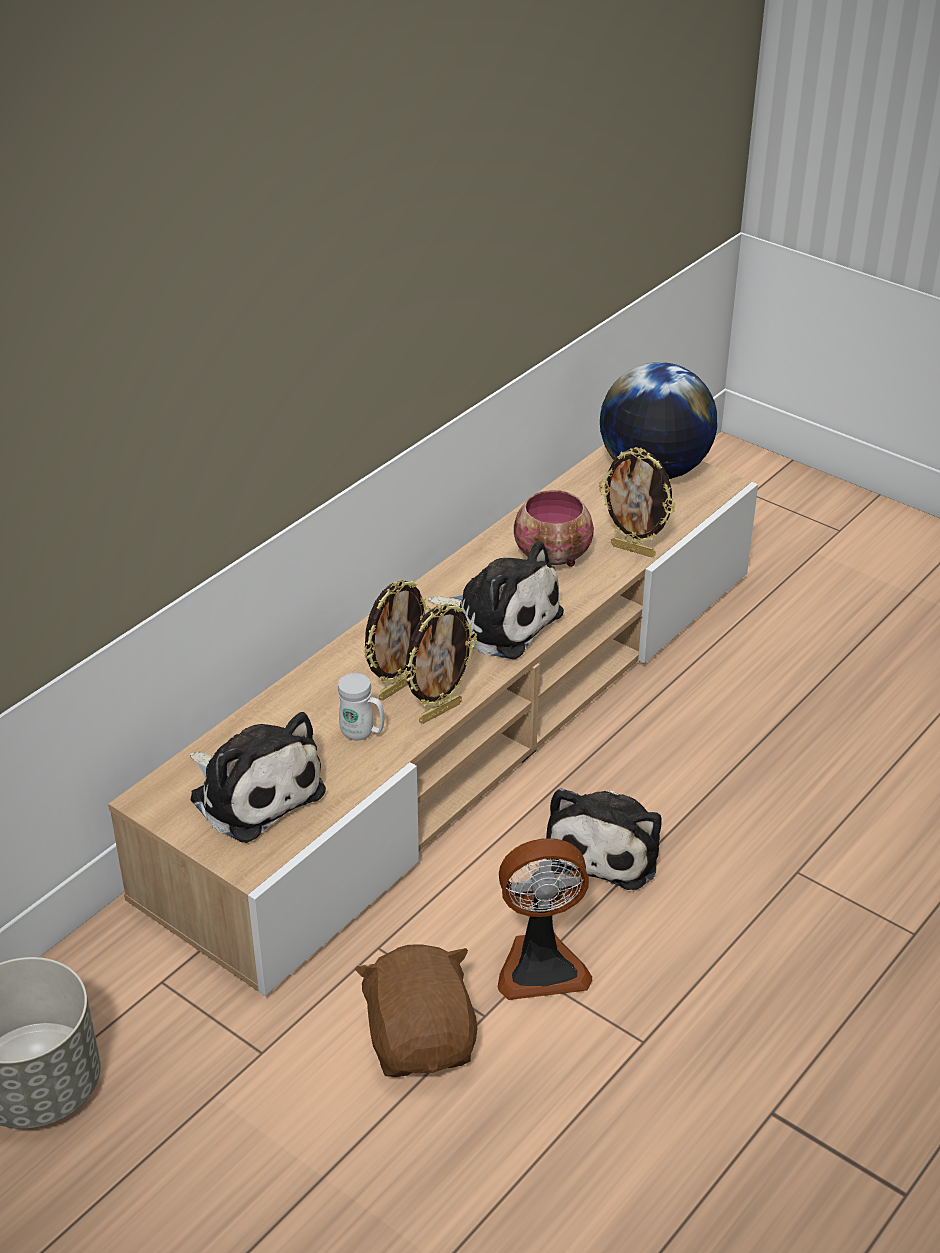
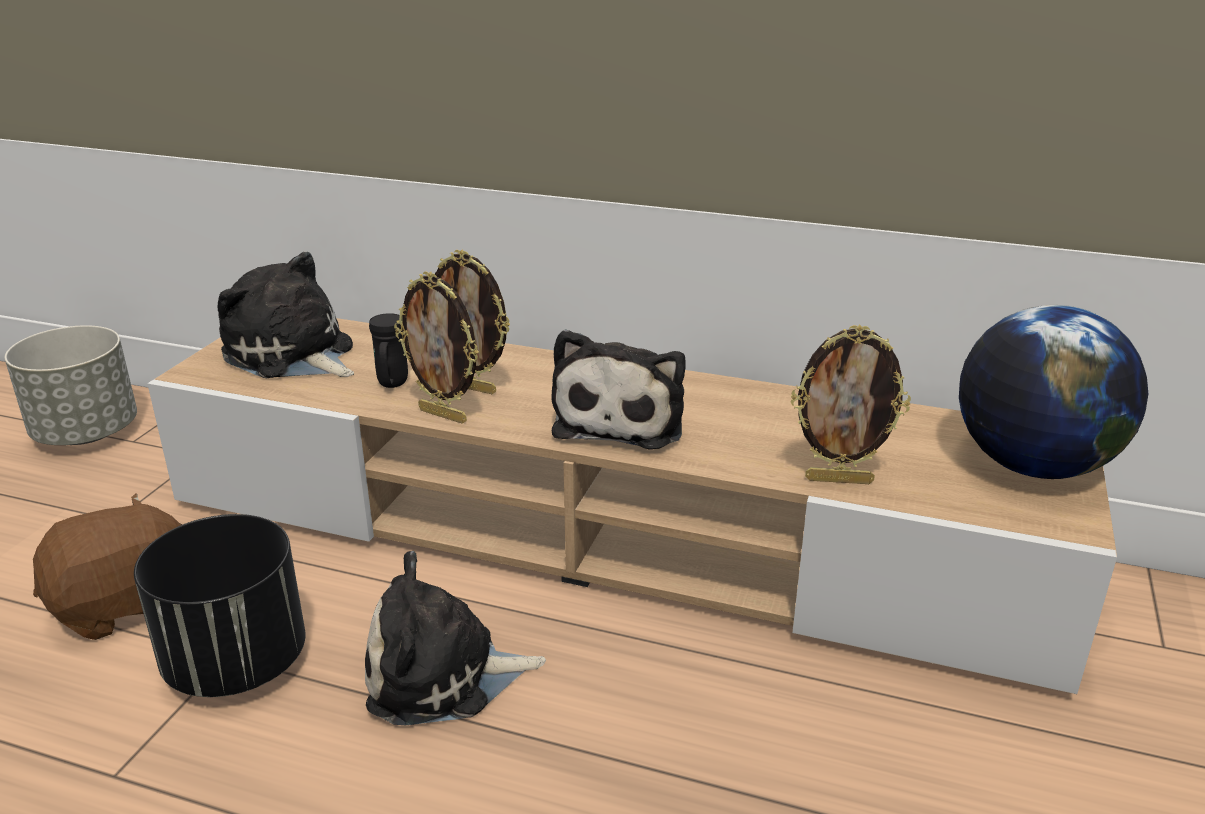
camera: 70 degrees right, 10 degrees down
(253, 792) = (292, 355): plush toy -> plush toy turned 105 degrees clockwise
(362, 734) = (392, 385): white mug -> black mug
(541, 965) = (237, 663): fan -> black planter
(554, 558) = (769, 431): bowl -> none
(633, 550) = (839, 479): picture frame -> picture frame turned 90 degrees counterclockwise

